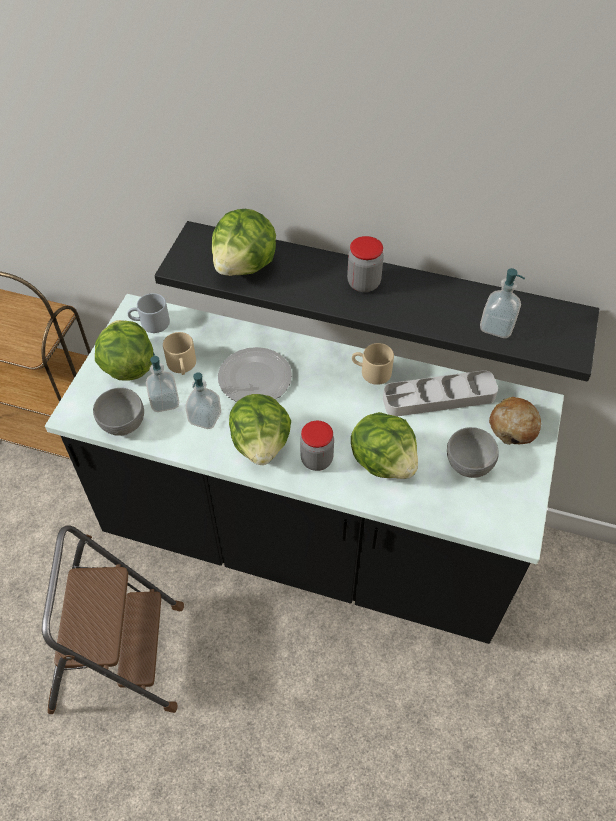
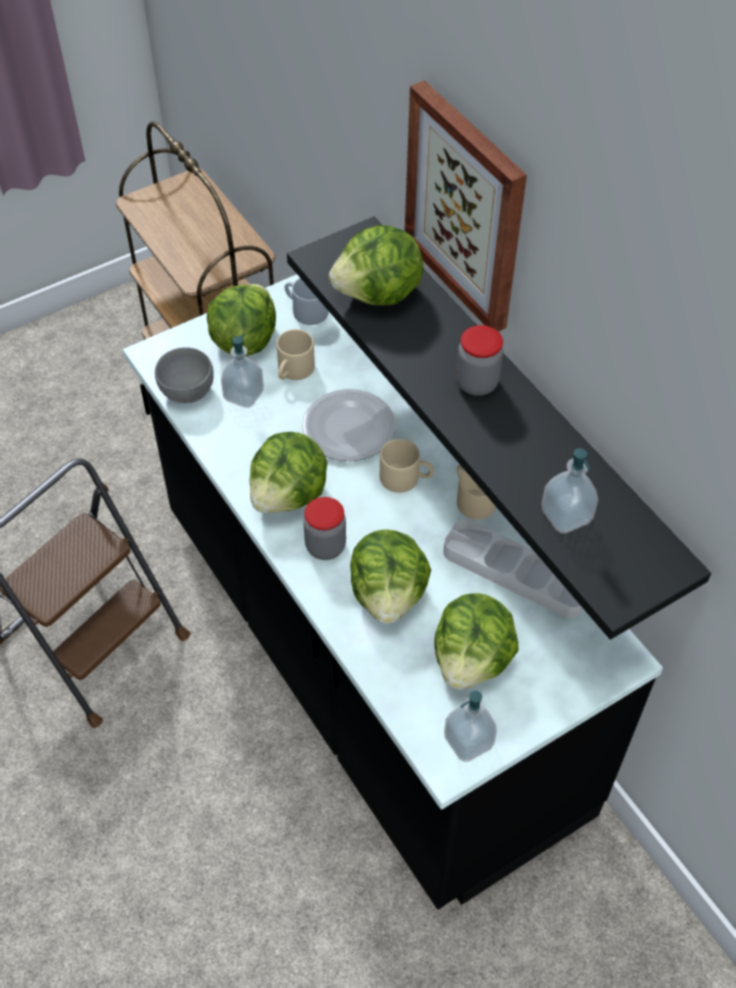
camera: 40 degrees right, 0 degrees up
(205, 418) = (264, 435): soap dispenser -> soap dispenser (468, 741)
(299, 162) = (466, 207): none -> picture
(321, 385) = (406, 478): none -> beige mug
(468, 464) = (472, 660): grey bowl -> lettuce
(513, 426) = (565, 658): bread -> none

